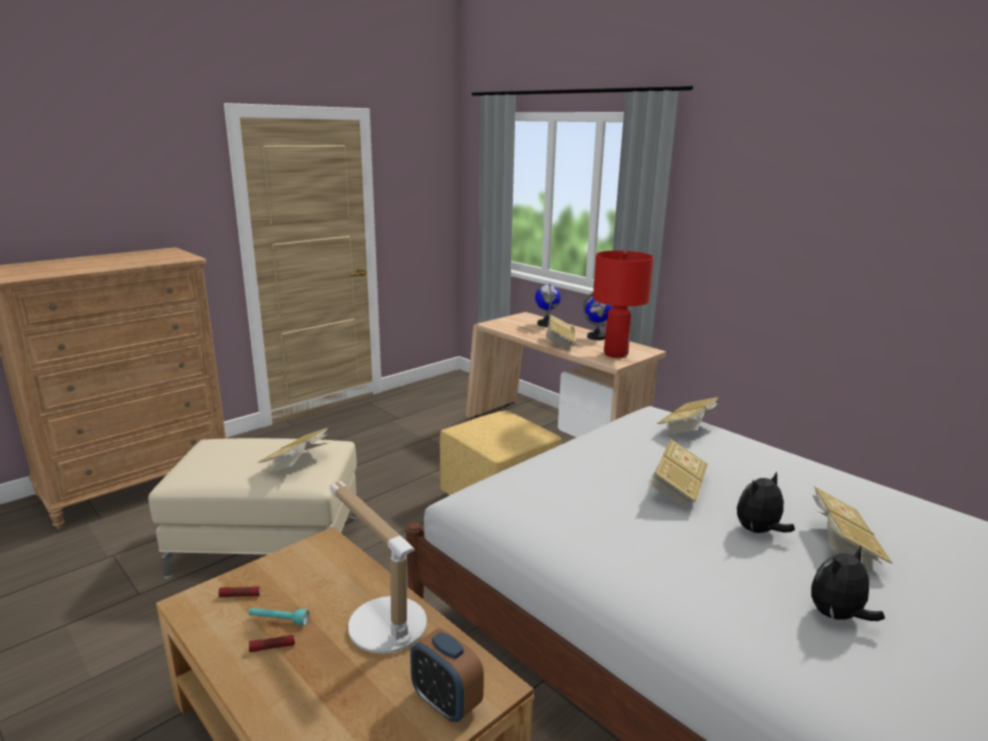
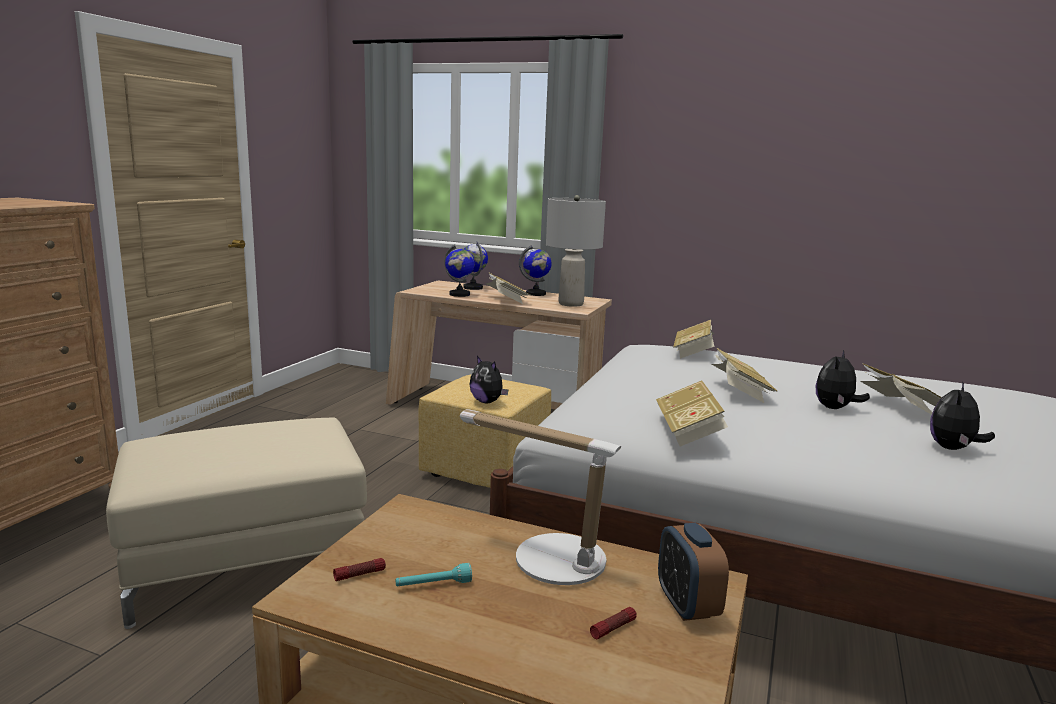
camera: 25 degrees left, 5 degrees down
(272, 647) = (455, 610): flashlight -> flashlight (613, 628)
(297, 463) = (297, 442): book -> book (688, 432)
(446, 703) = (687, 605): alarm clock -> alarm clock turned 60 degrees clockwise
(489, 444) = (487, 402): none -> plush toy
(524, 332) = (459, 294): none -> globe
(615, 354) = (570, 304): red table lamp -> grey table lamp

